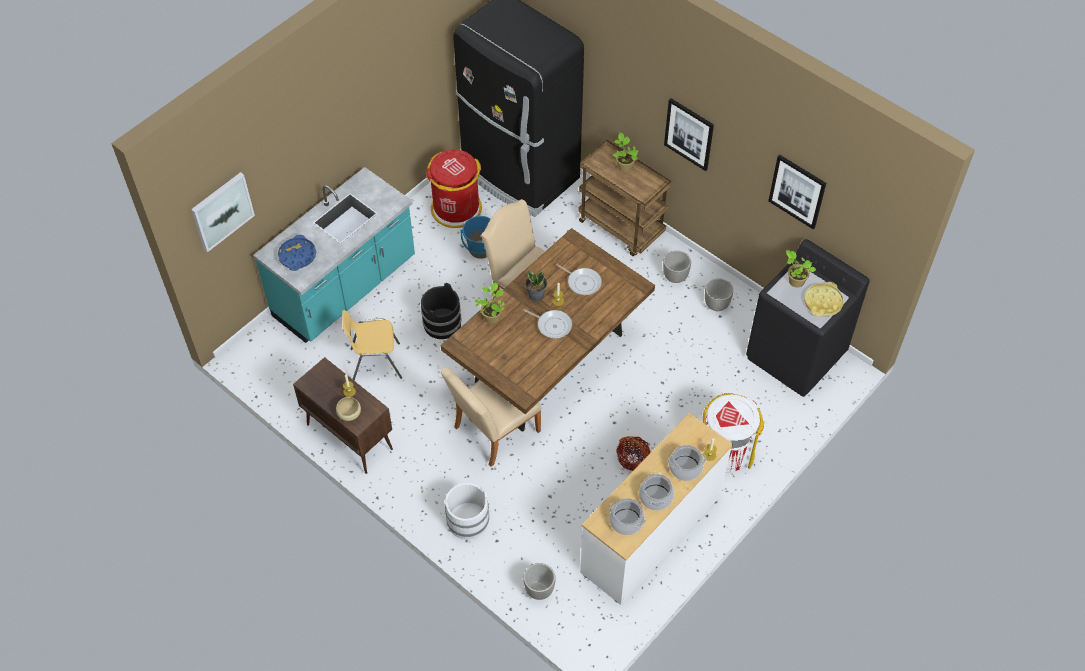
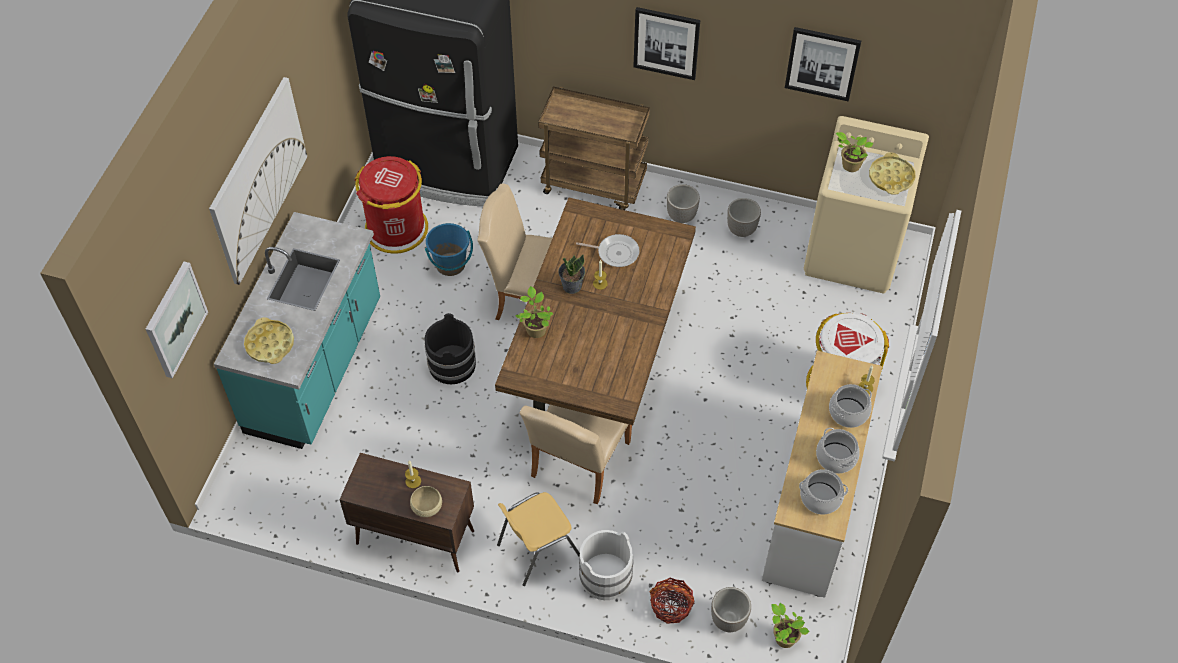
camera: 25 degrees left, 0 degrees up
(297, 255) = (270, 344): blue tray -> yellow tray
(332, 133) = (258, 180): none -> picture
(375, 362) = (398, 439): yellow chair -> yellow chair (537, 550)
(552, 325) = (609, 313): frying pan -> none
(624, 166) = (587, 109): potted plant -> potted plant (783, 638)
(632, 458) = (746, 430): basket -> basket (671, 606)
(796, 355) = (853, 252): black washing machine -> beige washing machine

